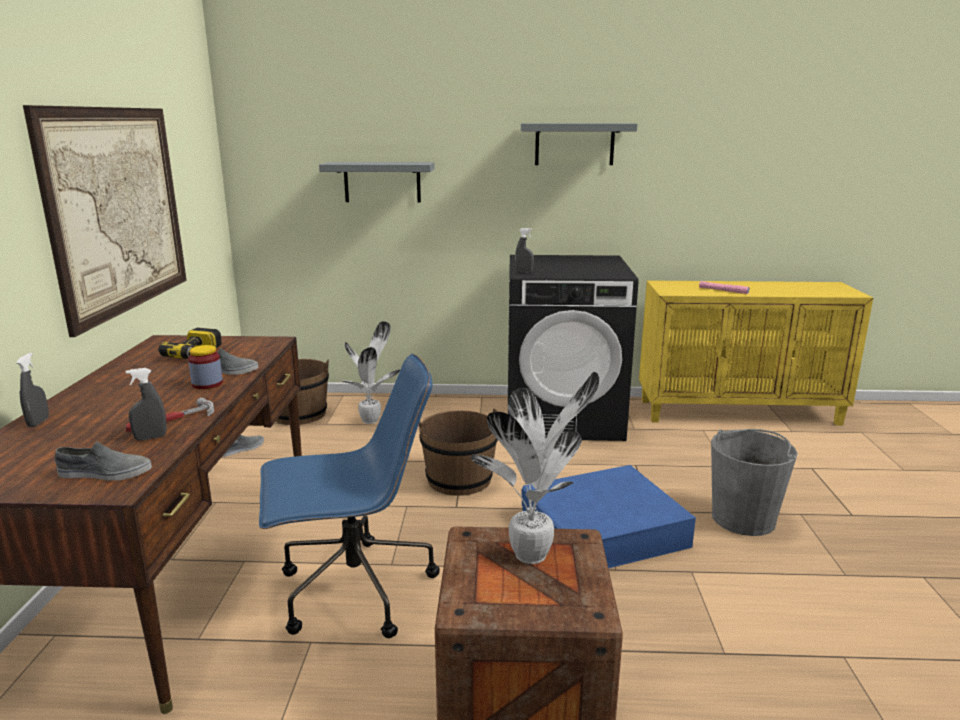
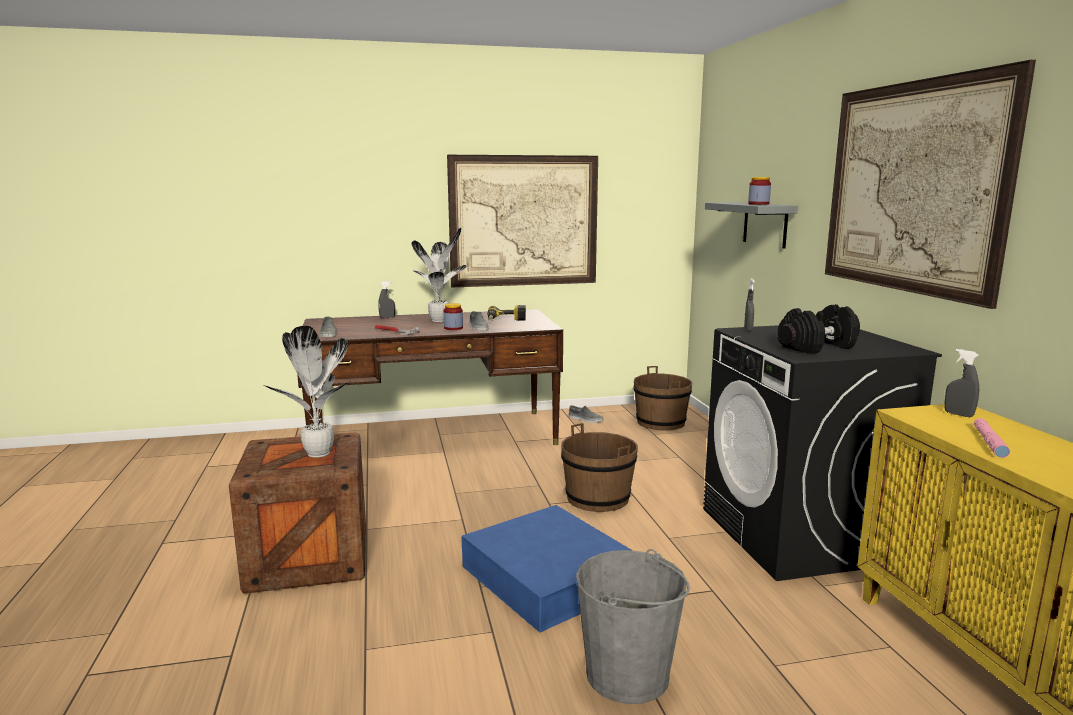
camera: 75 degrees right, 5 degrees down
(150, 437) = (371, 332): grey spray bottle -> grey spray bottle (958, 414)
(353, 591) = (419, 487): blue office chair -> none
(372, 420) = (679, 448): potted plant -> potted plant (440, 320)
(398, 162) = (758, 204): none -> jar
(574, 144) = (912, 187): grey shelf -> picture
(592, 269) = (817, 347): none -> black dumbbell

